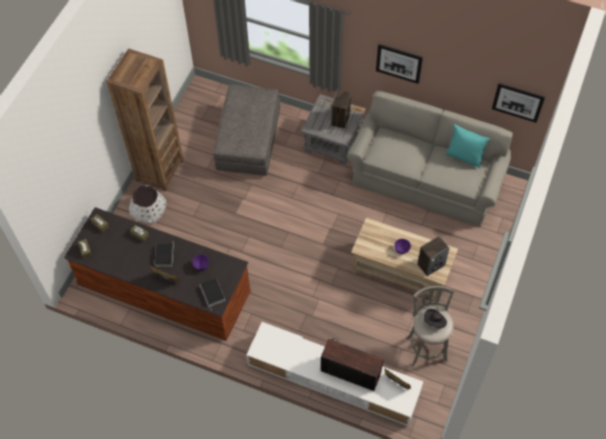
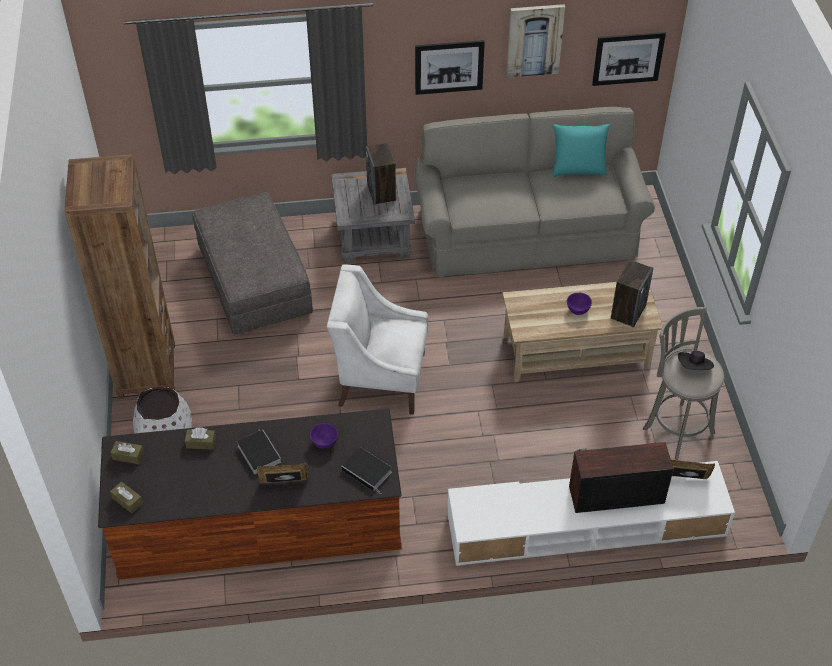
camera: 30 degrees left, 10 degrees down
(279, 234) = (380, 378): none -> white armchair
(455, 69) = (534, 40): none -> picture

